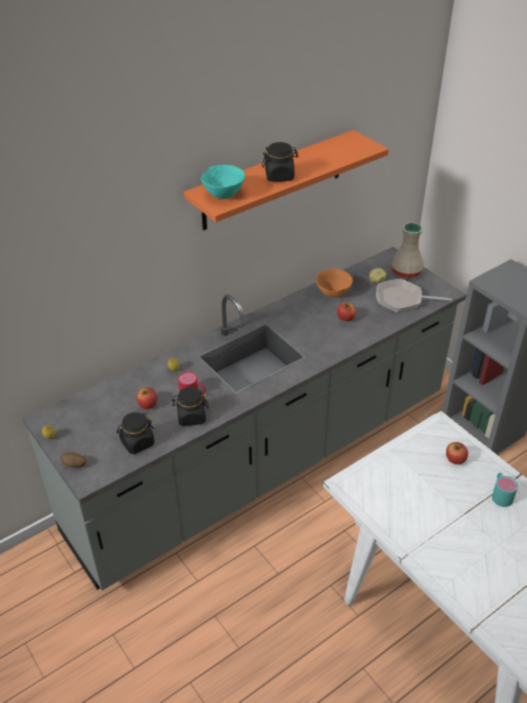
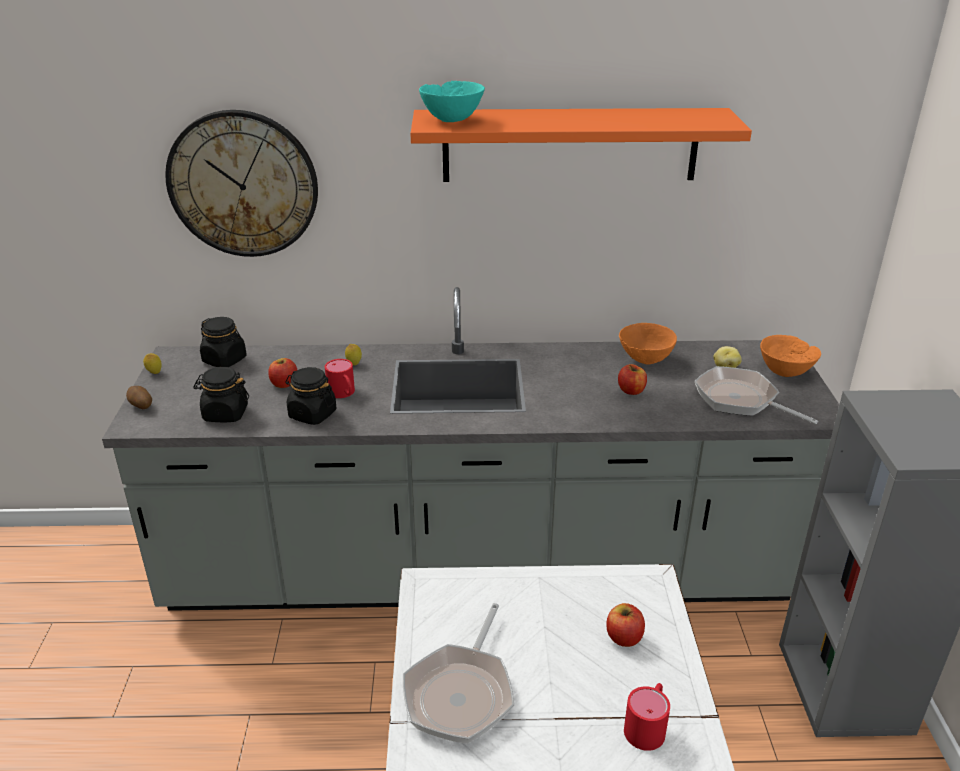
camera: 35 degrees right, 10 degrees down
(75, 281) = (243, 184): none -> wall clock
(279, 176) = (551, 121): black jar -> black jar (225, 360)
(407, 272) = (785, 372): beige vase -> orange bowl
(416, 526) = (461, 693): none -> frying pan
(500, 494) = (648, 725): turquoise mug -> red mug

